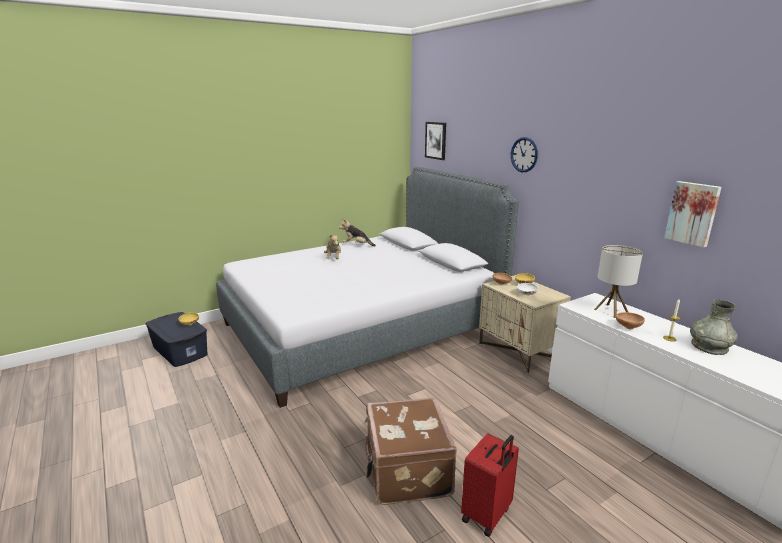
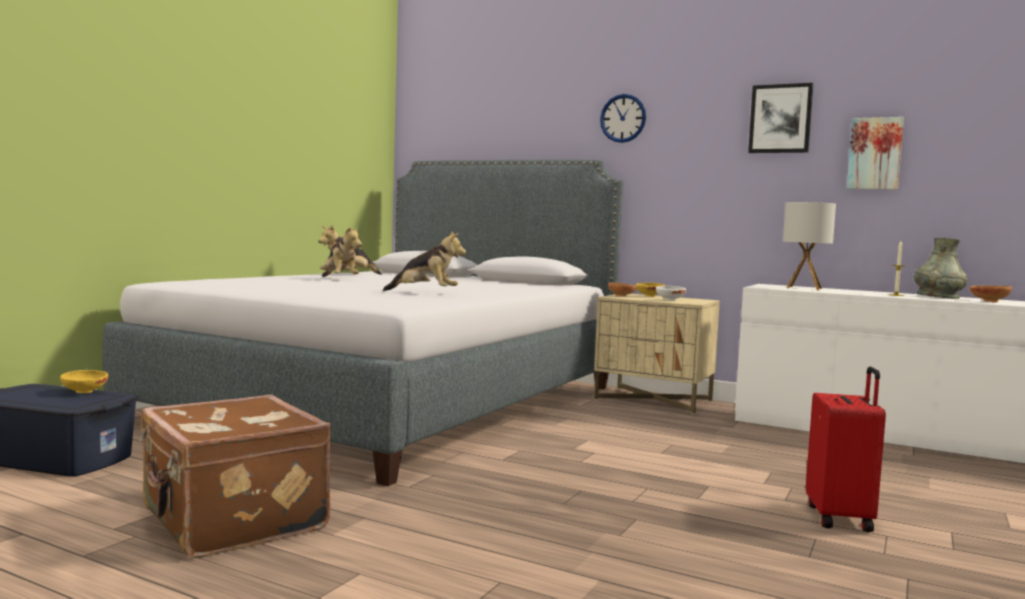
camera: 30 degrees left, 15 degrees down
(342, 289) = (425, 293): none -> plush toy
(406, 471) = (687, 506): brown suitcase -> brown suitcase (231, 521)
(436, 140) = (453, 119): picture -> picture (780, 119)
(628, 326) = (844, 292): brown bowl -> brown bowl (988, 301)

